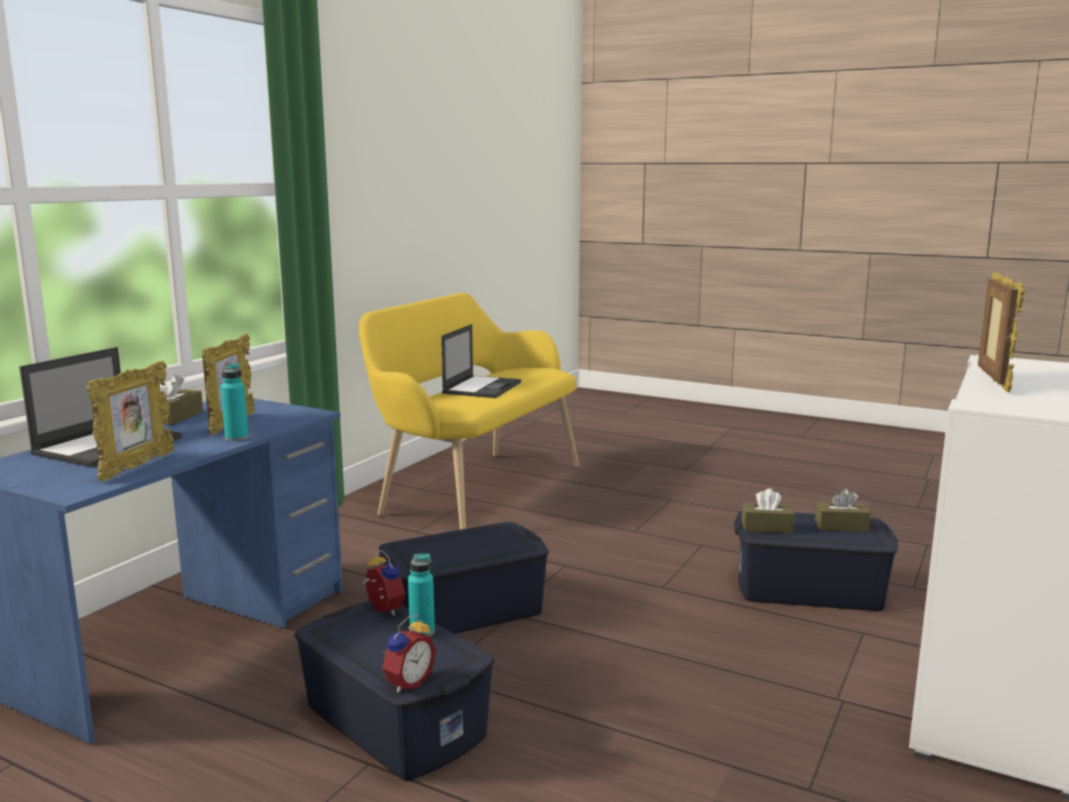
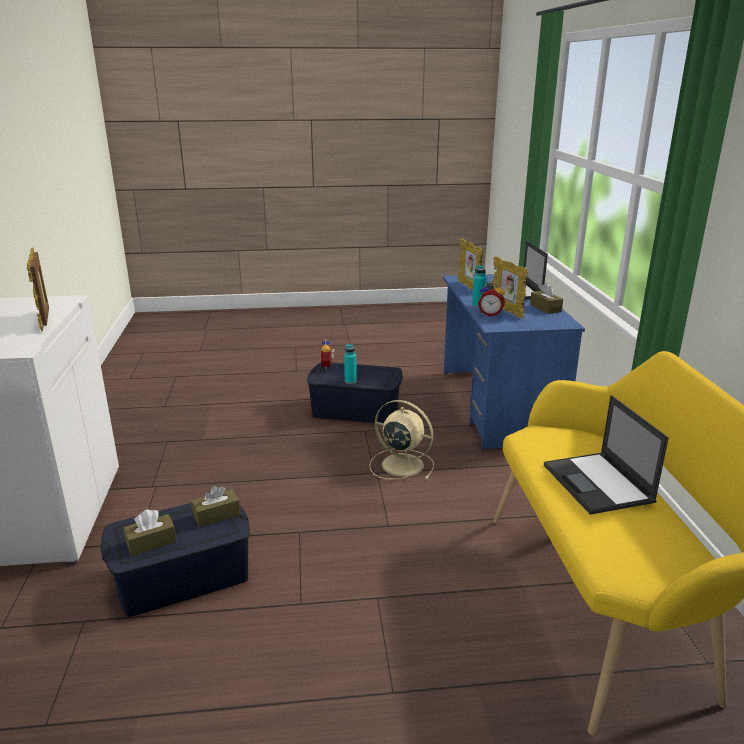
camera: 145 degrees right, 10 degrees up
(382, 610) = (381, 383): alarm clock -> alarm clock (490, 314)
(465, 611) = (400, 464): blue storage box -> beige fan

